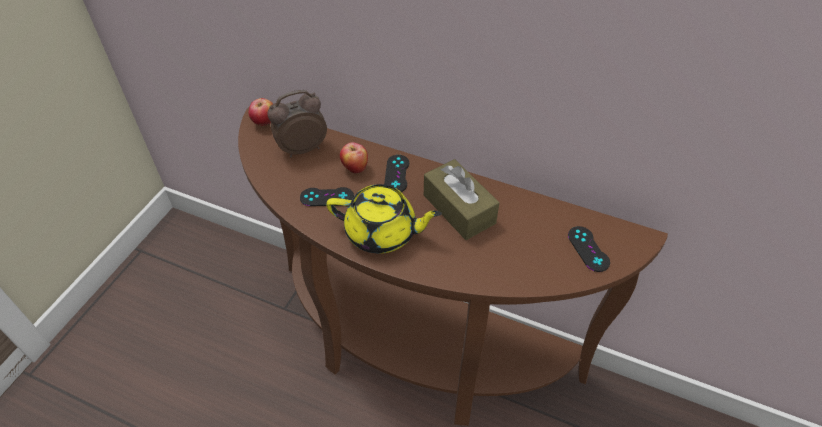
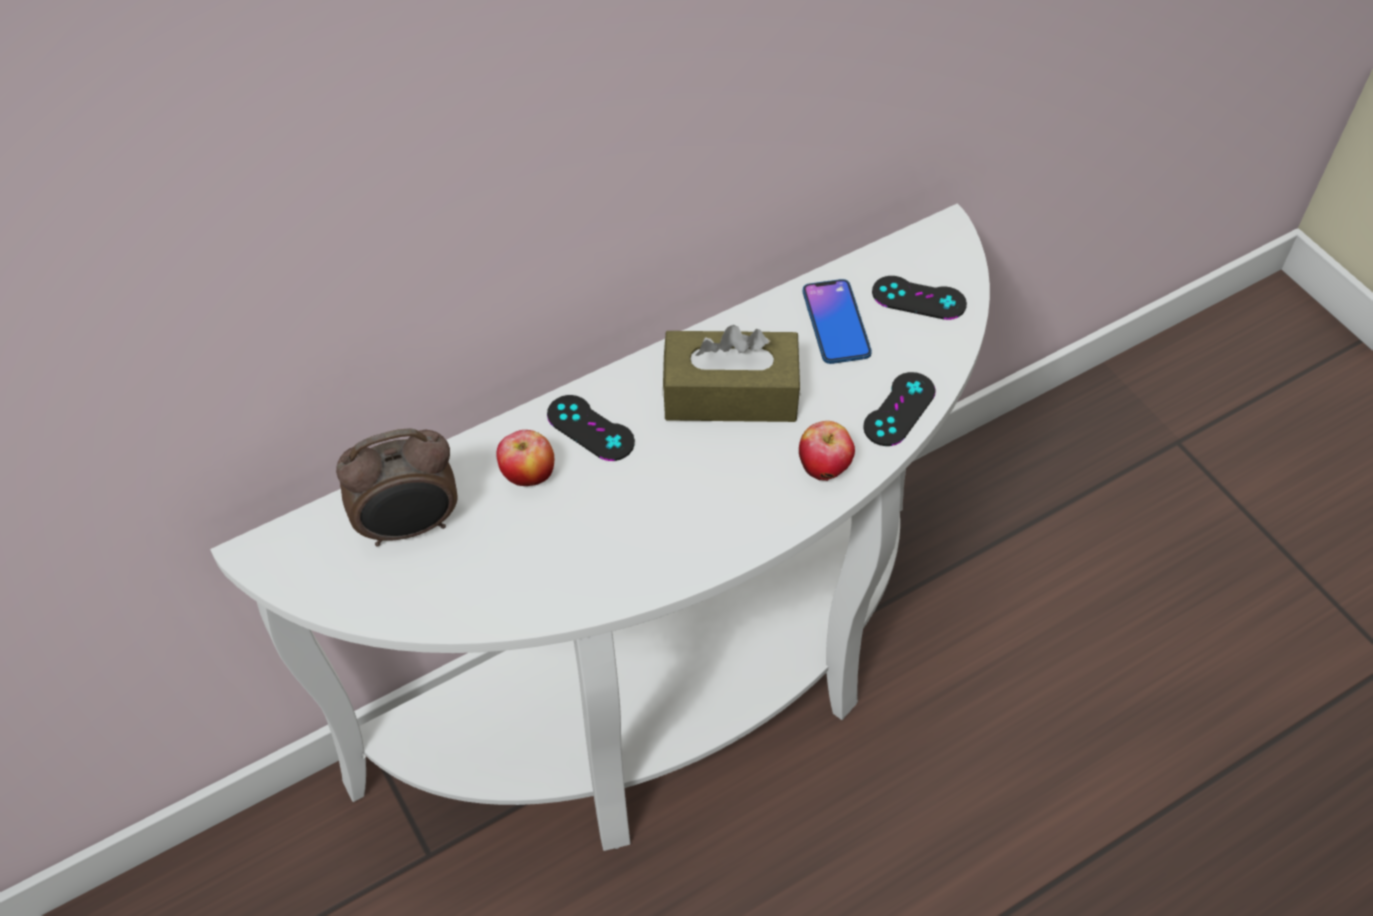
camera: 55 degrees left, 5 degrees up
(264, 123) = (288, 551): apple -> apple (824, 468)
(302, 148) = (410, 527): alarm clock -> alarm clock turned 120 degrees counterclockwise
(327, 197) = (558, 549): black game controller -> black game controller (899, 409)
(382, 233) = (697, 515): yellow teapot -> none
(414, 351) = (677, 697): brown console table -> white console table
(538, 225) = (836, 323): none -> phone

